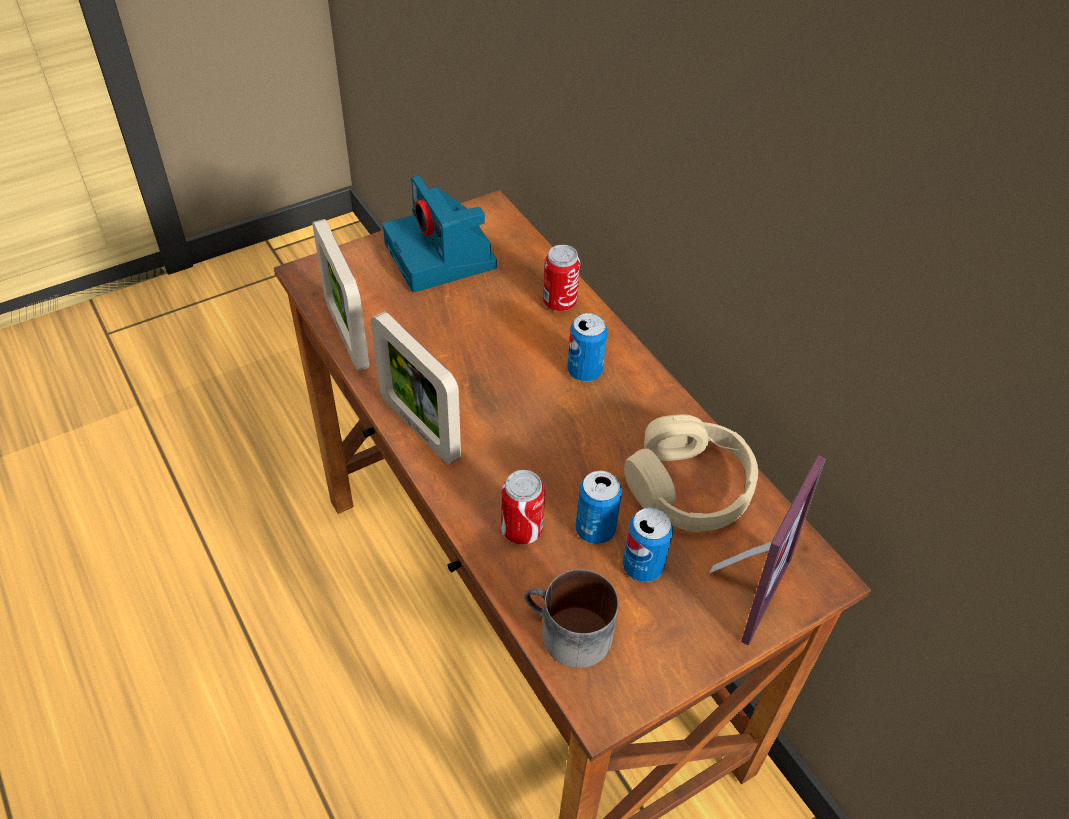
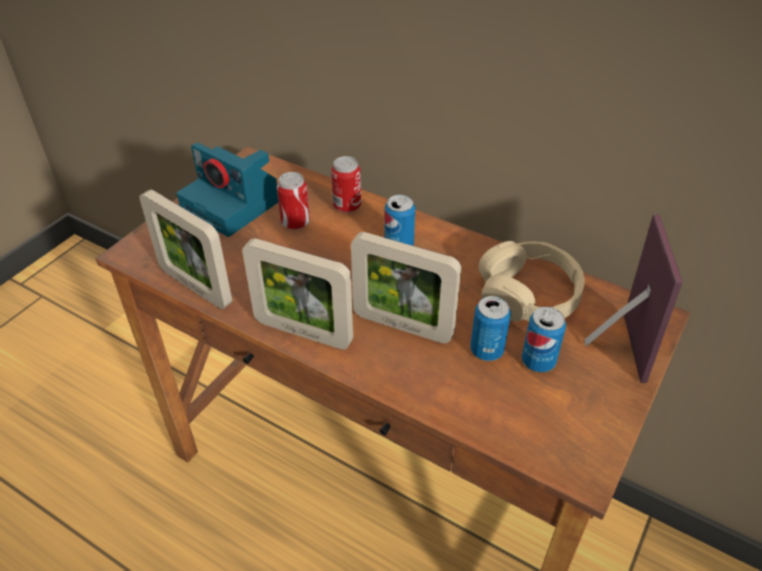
camera: 25 degrees left, 5 degrees down
(521, 530) = (434, 373): can -> can (295, 223)
(525, 464) = (402, 326): none -> picture frame
(566, 634) = (521, 434): mug -> none

